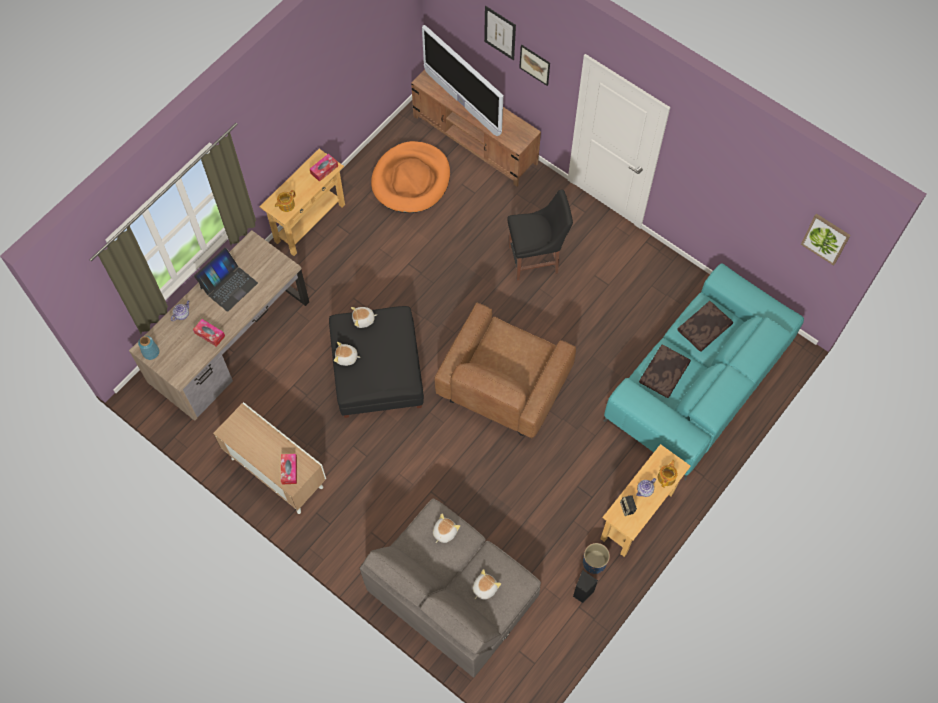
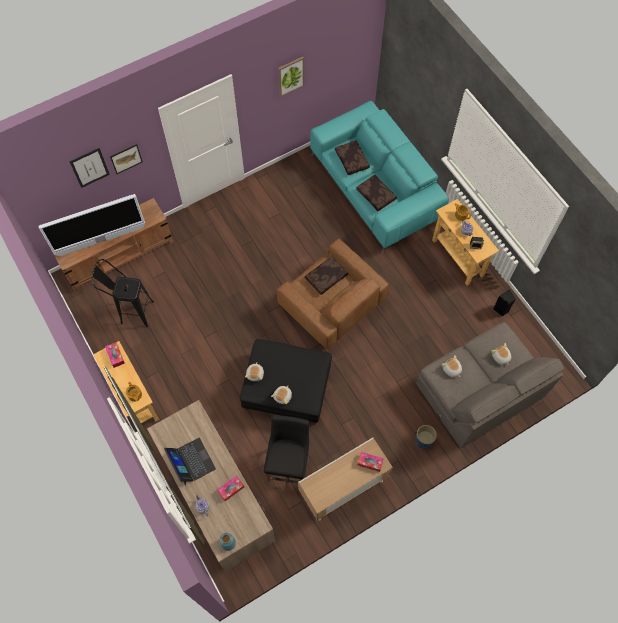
camera: 70 degrees left, 0 degrees up
(411, 180) = (131, 312): orange dog bed -> black stool
(519, 354) = (326, 278): none -> brown pillow
(536, 259) = (240, 250): black chair -> black chair (289, 464)
(594, 562) = (482, 295): blue planter -> blue planter (424, 440)
(826, 238) = (358, 40): picture -> picture (291, 76)

